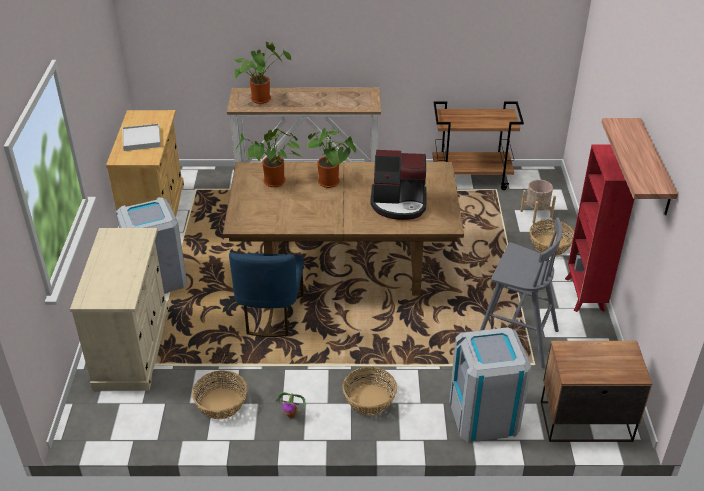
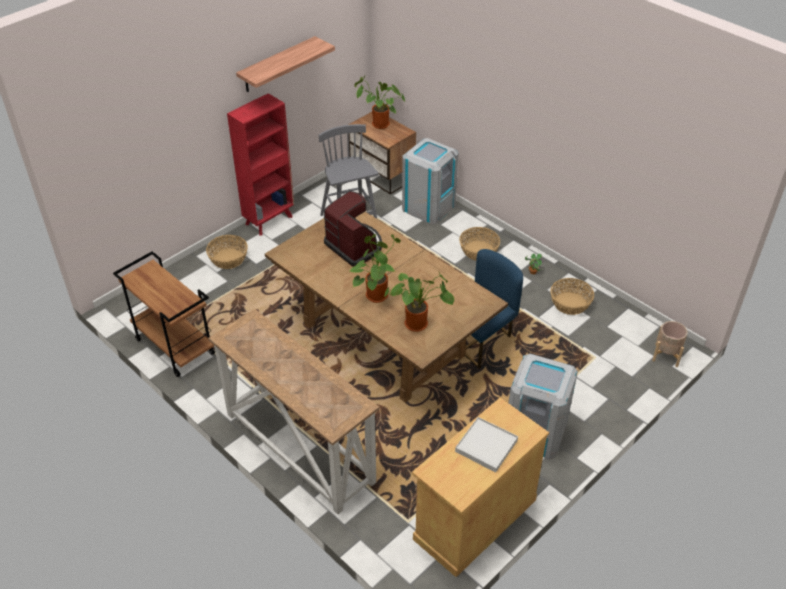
camera: 135 degrees left, 5 degrees up
(132, 347) = (601, 381): beige cabinet -> none
(262, 98) = (325, 401): potted plant -> potted plant (378, 125)
(536, 214) = (192, 284): beige planter -> beige planter (666, 355)

